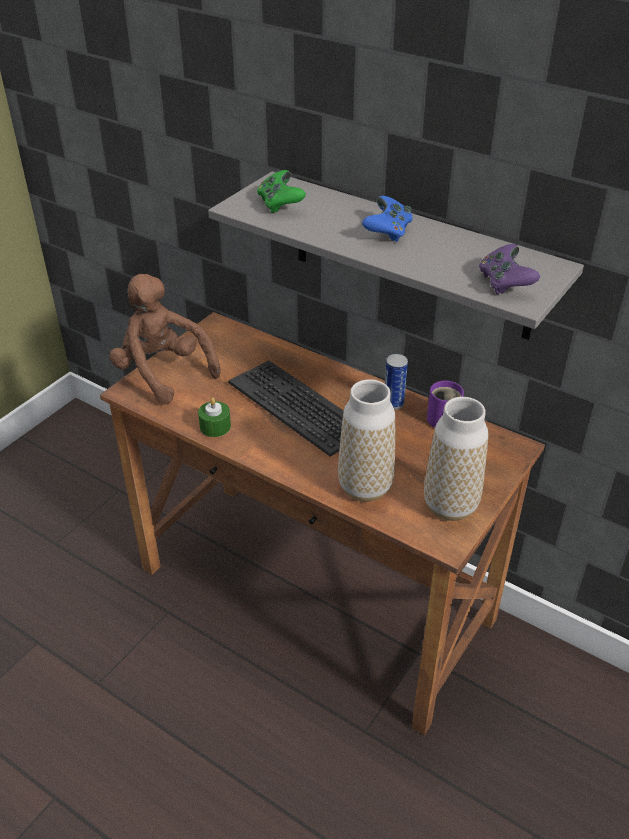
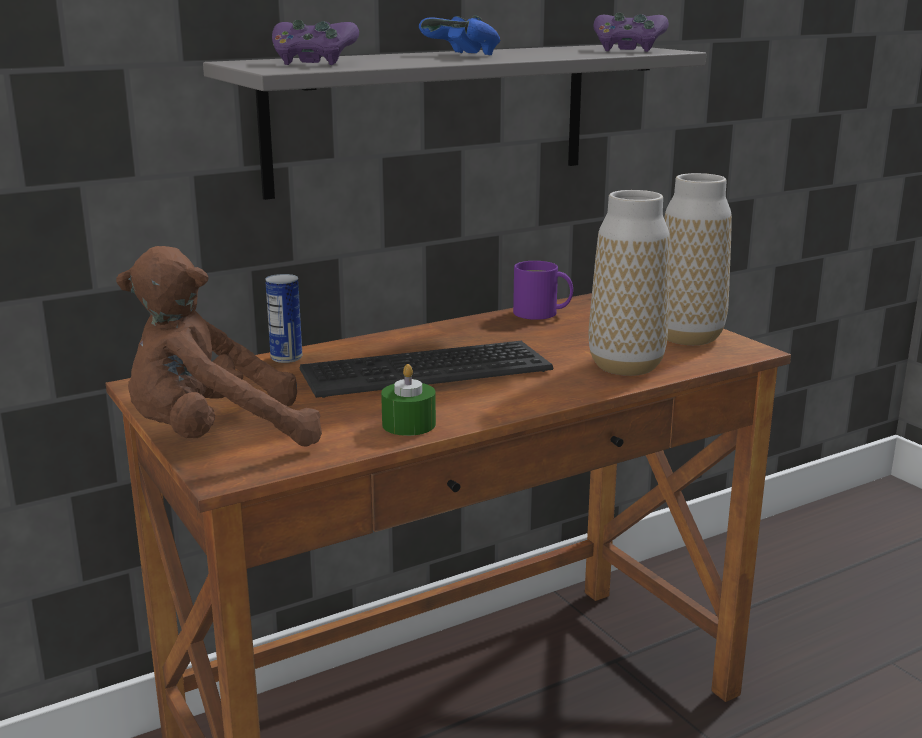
camera: 65 degrees left, 20 degrees down
(280, 204) = (313, 63): green game controller -> purple game controller
(393, 403) = (479, 326): can -> can (286, 358)

